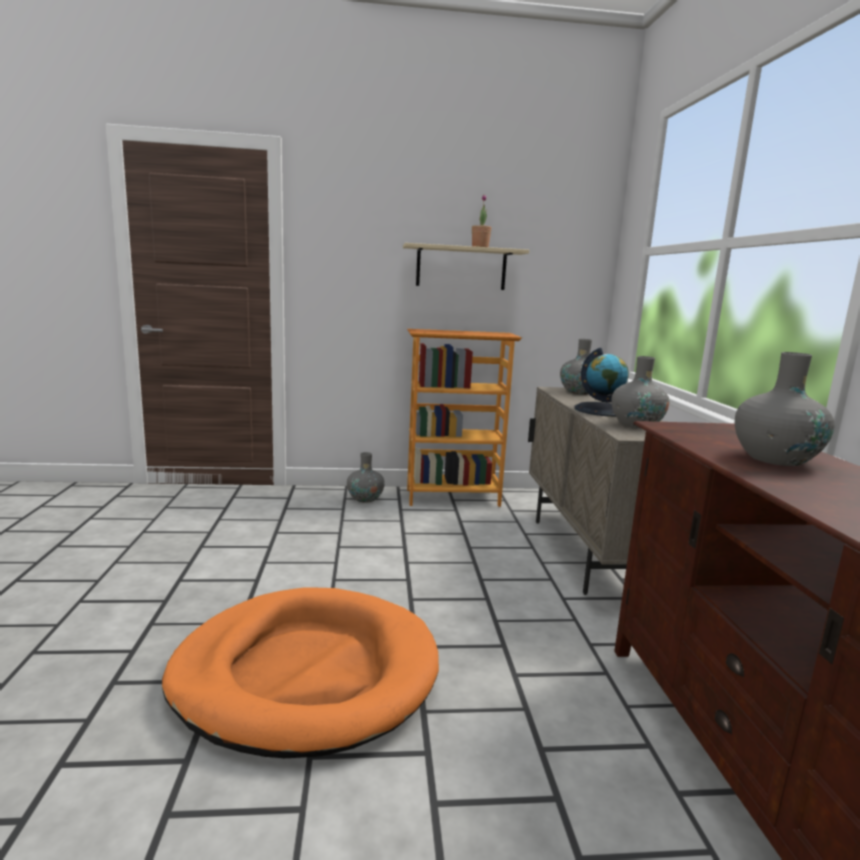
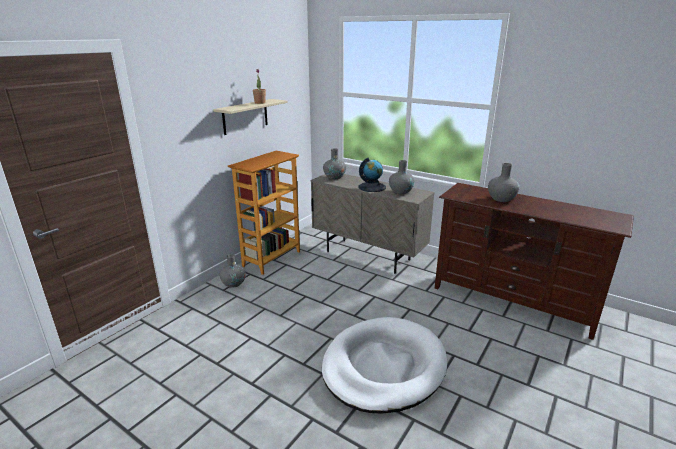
camera: 50 degrees left, 10 degrees up
(306, 674) = (383, 367): orange dog bed -> white dog bed

